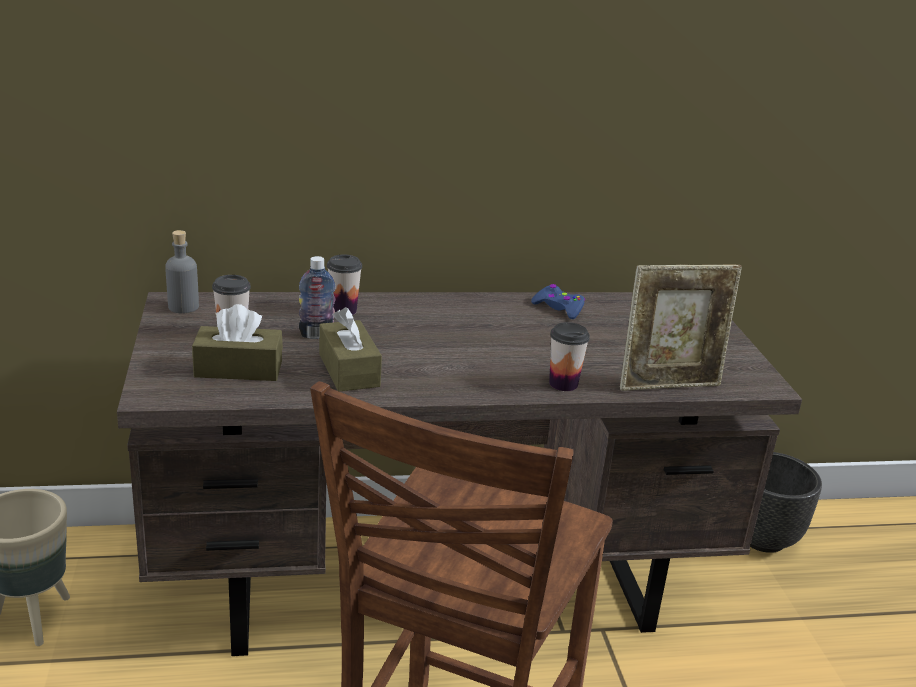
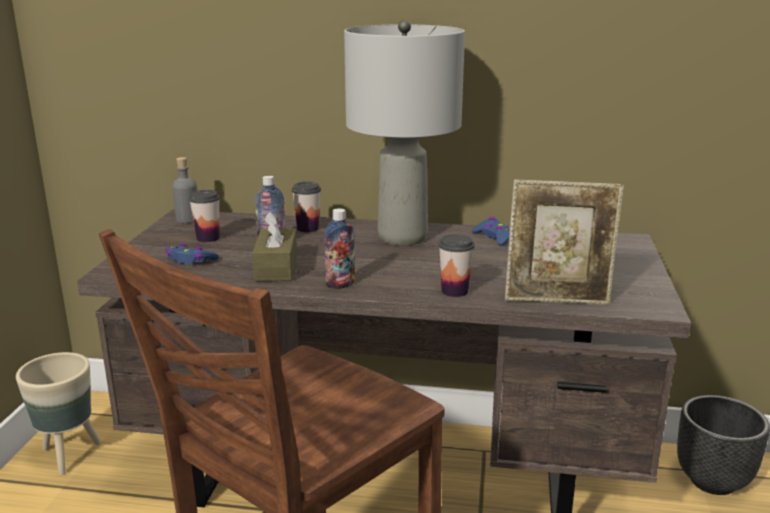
camera: 20 degrees right, 5 degrees down
(238, 369) = (191, 260): brown tissue box -> blue game controller
(438, 386) = (340, 284): none -> bottle
(460, 316) = (402, 238): none -> grey table lamp

